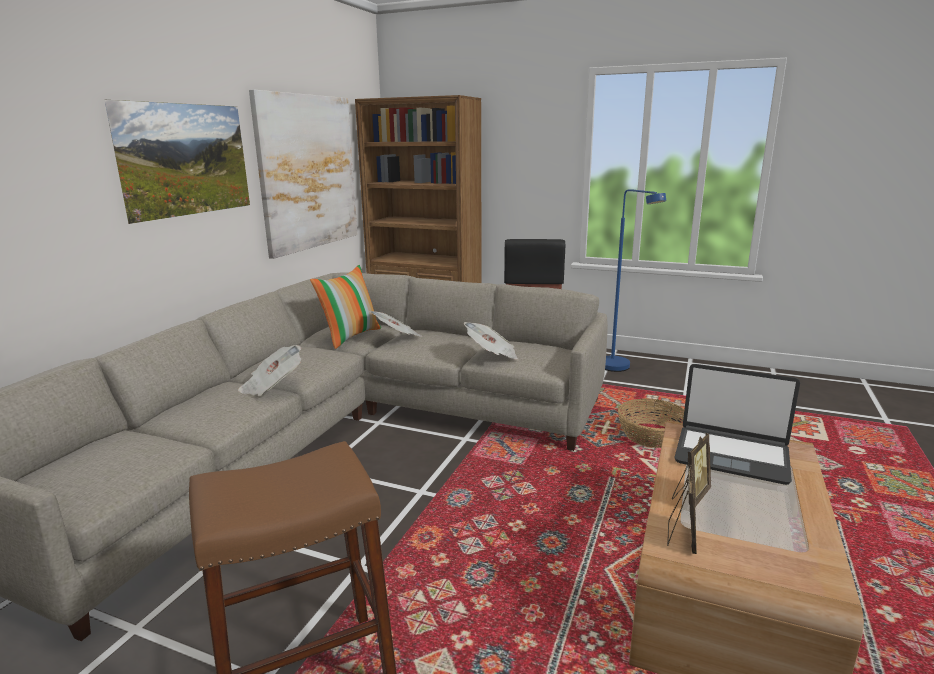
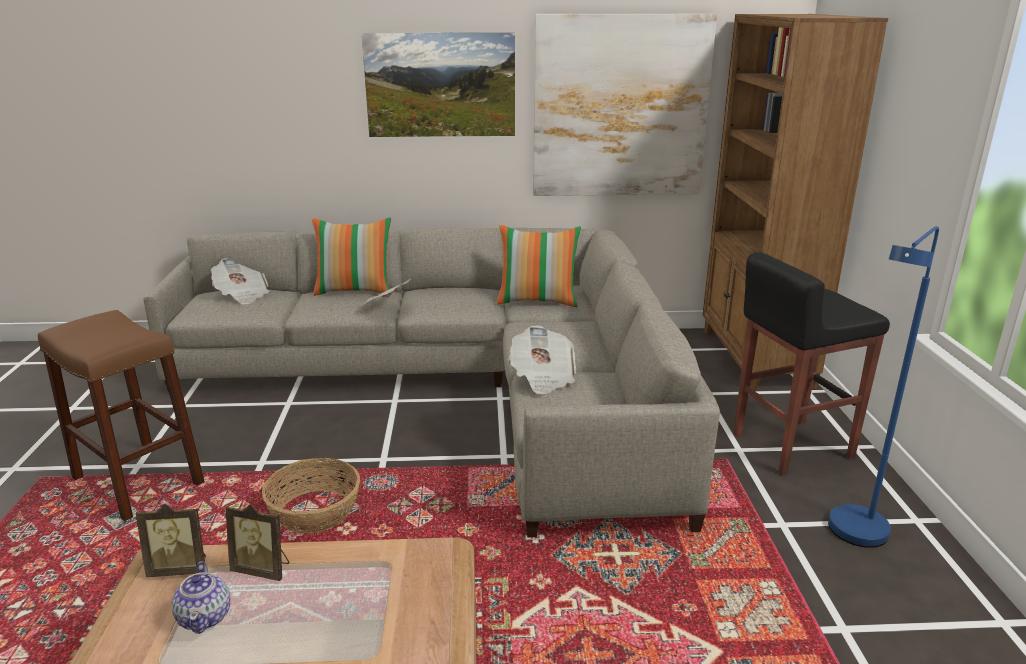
camera: 65 degrees right, 5 degrees up
(198, 395) = (355, 291): none -> pillow
(397, 337) = (551, 319): newspaper -> newspaper (242, 295)
(651, 435) = (628, 603): basket -> basket (315, 511)
(731, 455) = (378, 599): laptop -> none
(749, 526) = (205, 617): none -> teapot

